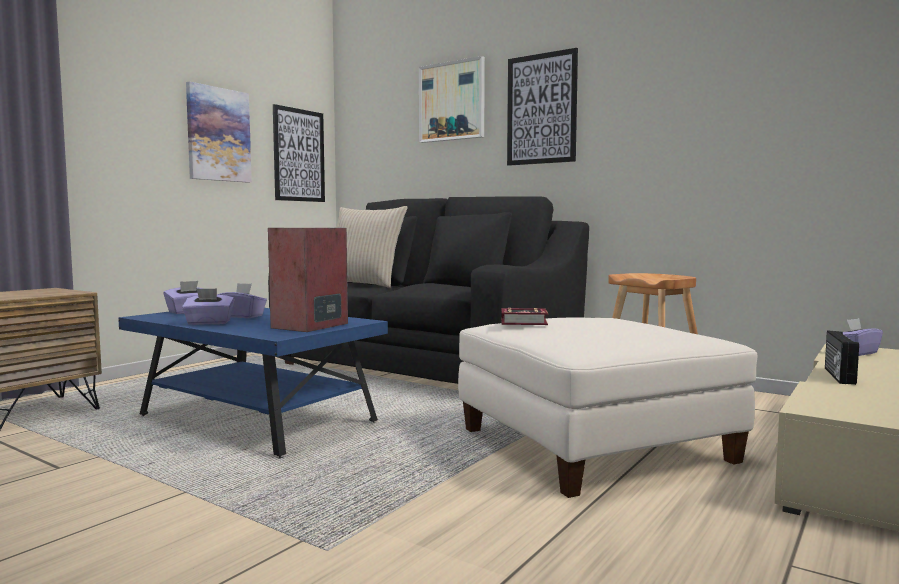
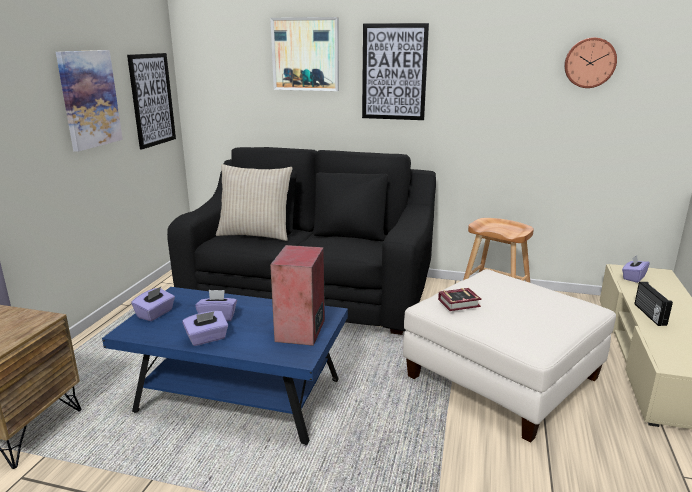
camera: 20 degrees left, 15 degrees up
(776, 66) = (589, 63): none -> wall clock

